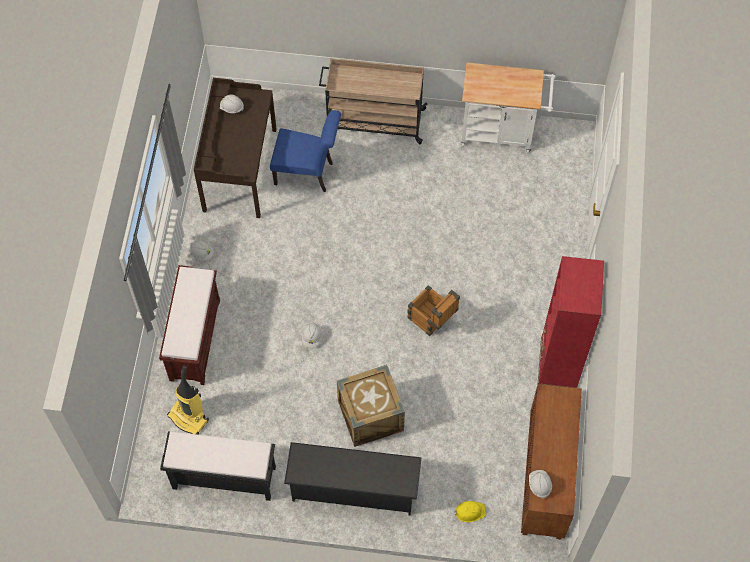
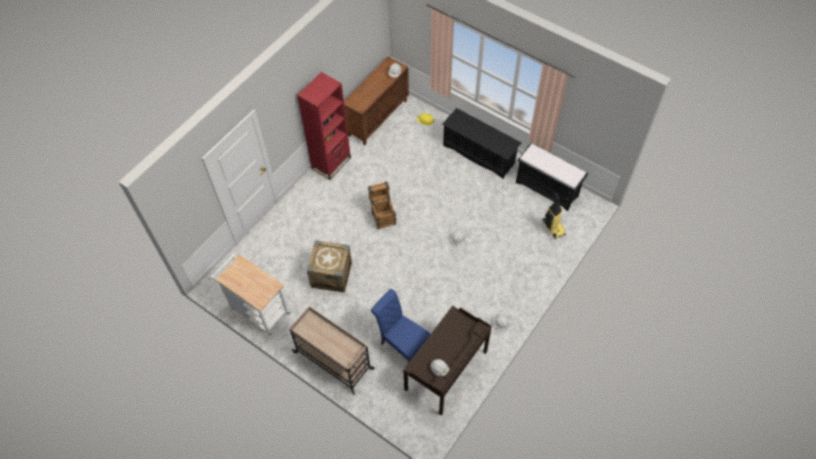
camera: 150 degrees left, 5 degrees down
(195, 339) = (530, 270): brown bench -> none
(370, 415) = (449, 184): crate -> crate (331, 275)

